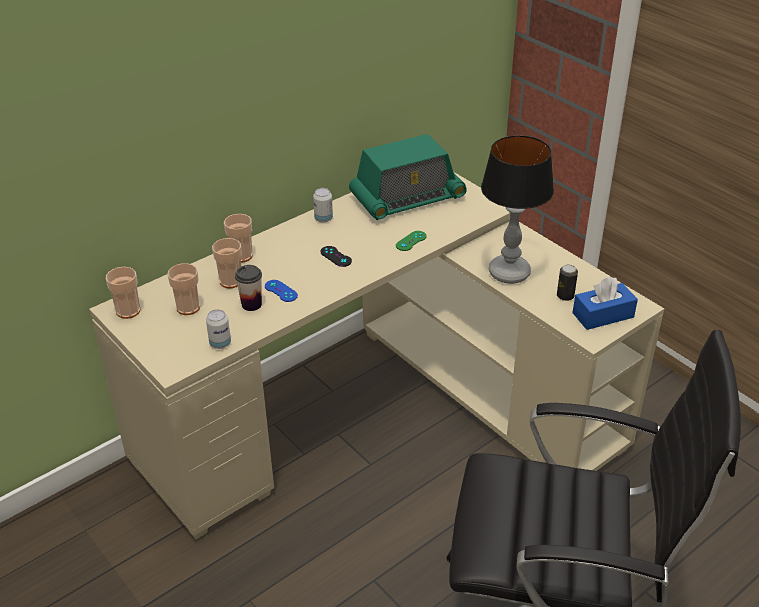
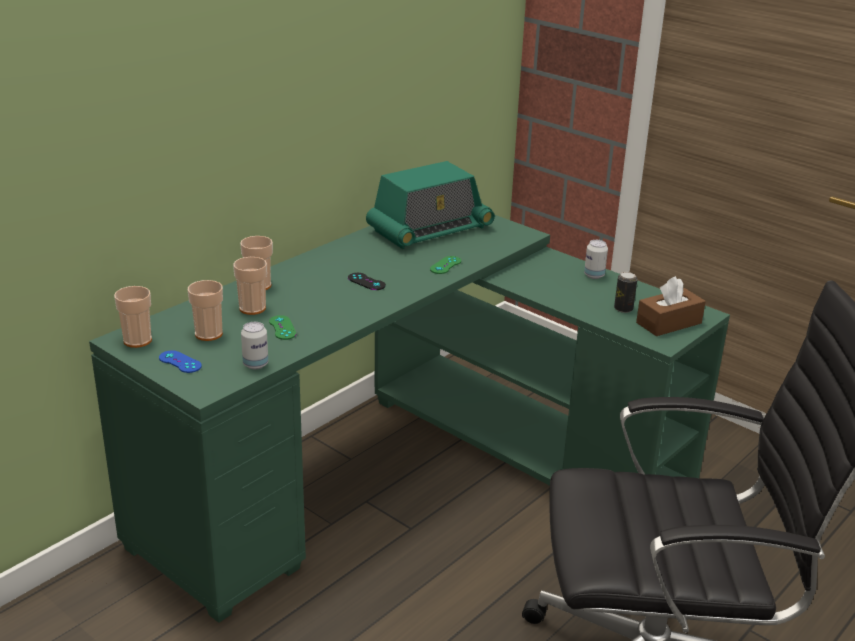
camera: 10 degrees left, 10 degrees down
(251, 304) = (282, 328): cup -> green game controller
(281, 291) = (313, 314): blue game controller -> blue game controller (180, 362)
(323, 219) = (342, 250): can -> can (594, 275)
(380, 411) = (410, 475): beige desk -> green desk
(510, 273) = (558, 292): table lamp -> none
(603, 315) = (668, 323): blue tissue box -> brown tissue box

